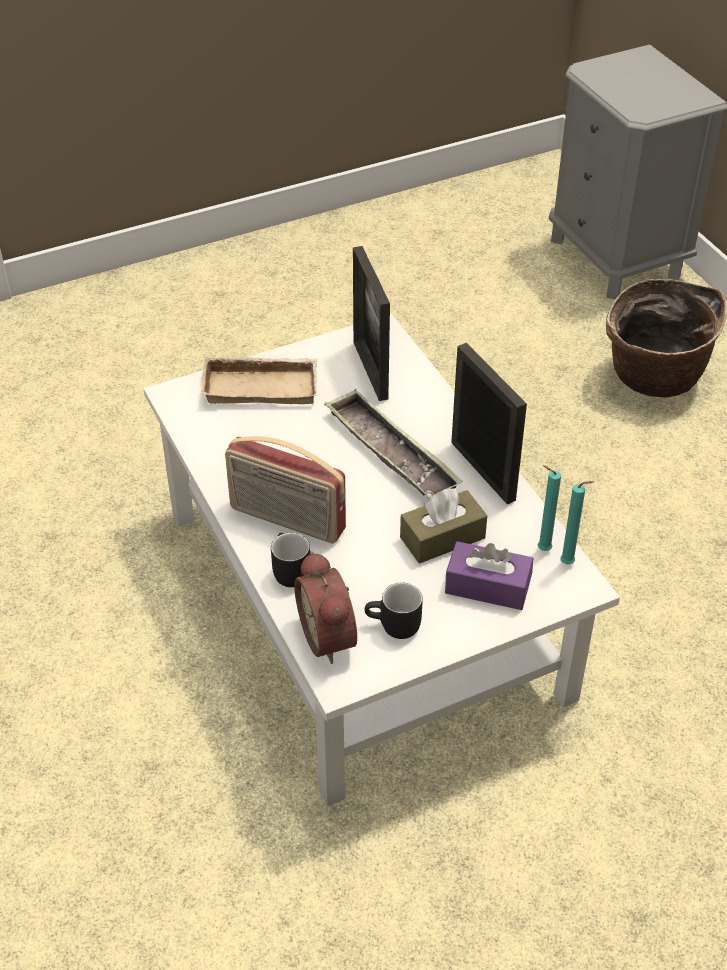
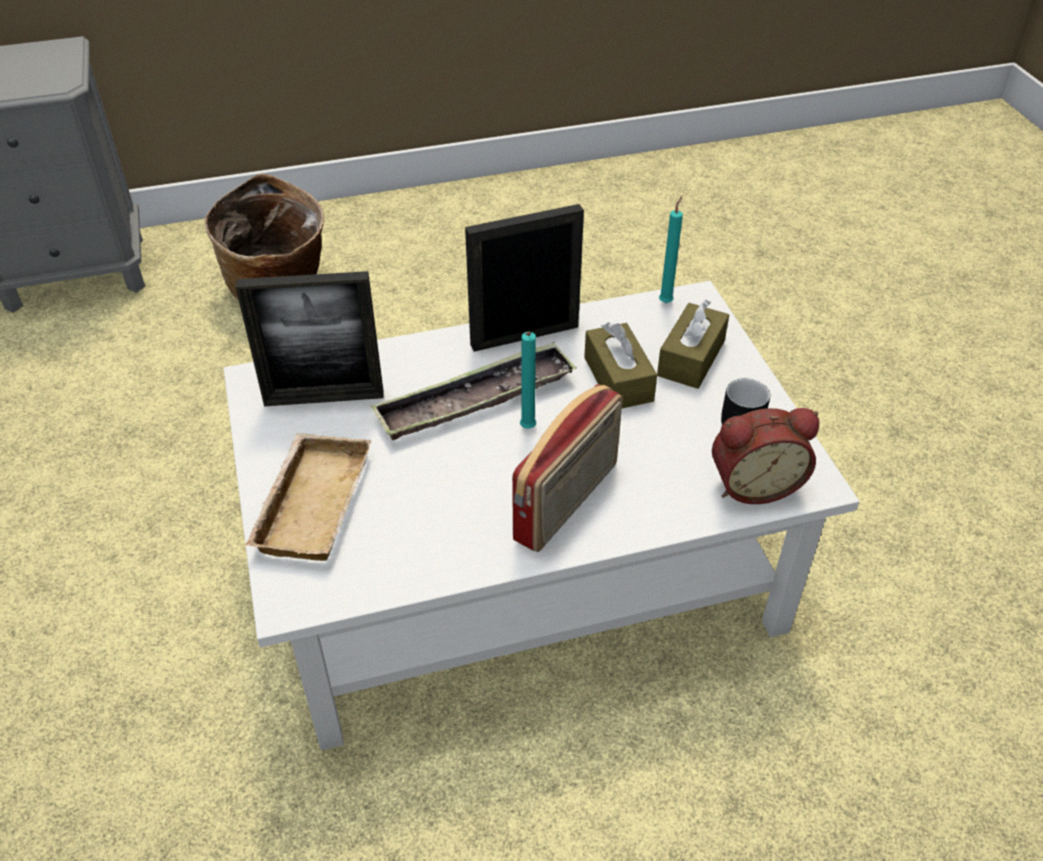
camera: 80 degrees left, 0 degrees up
(287, 571) = (652, 511): black mug -> none
(487, 586) = (691, 358): purple tissue box -> brown tissue box
(541, 549) = (645, 315): turquoise candle -> turquoise candle (527, 429)

